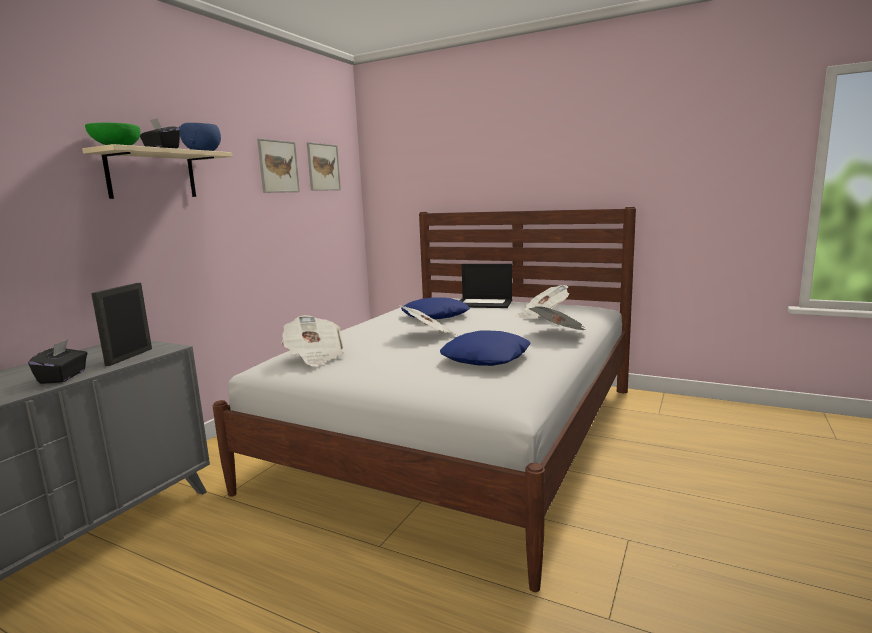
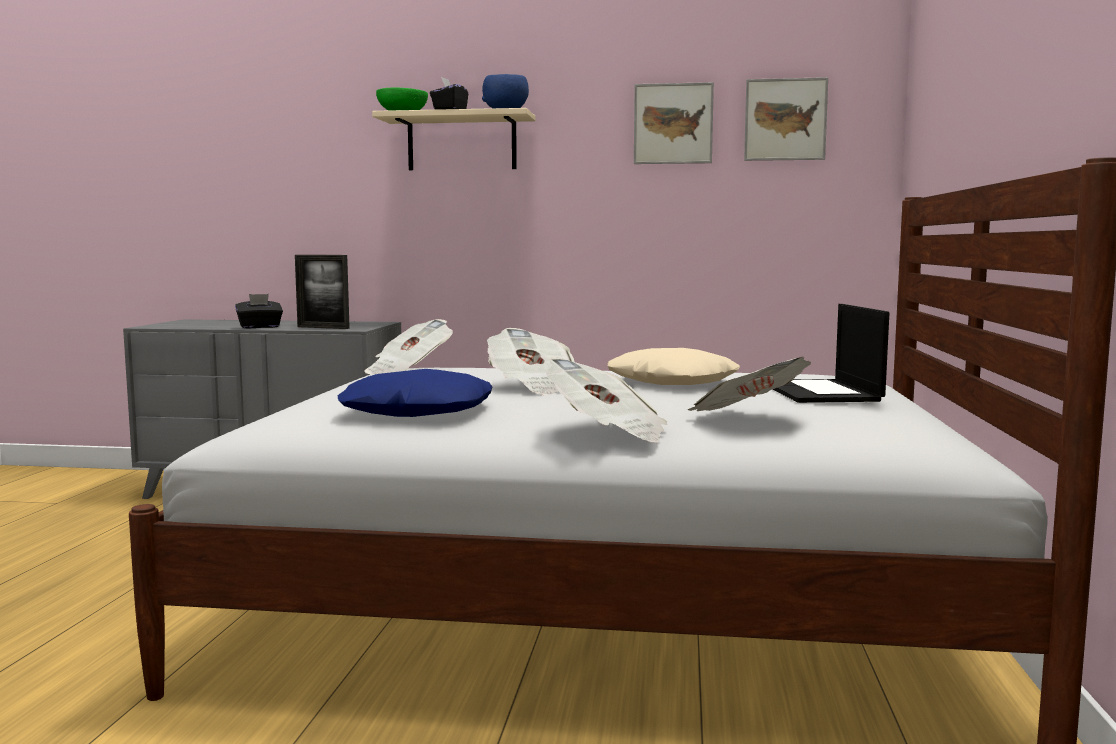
camera: 70 degrees right, 5 degrees down
(129, 357) = (323, 327): picture frame -> picture frame turned 150 degrees counterclockwise
(435, 316) = (673, 381): blue pillow -> beige pillow

